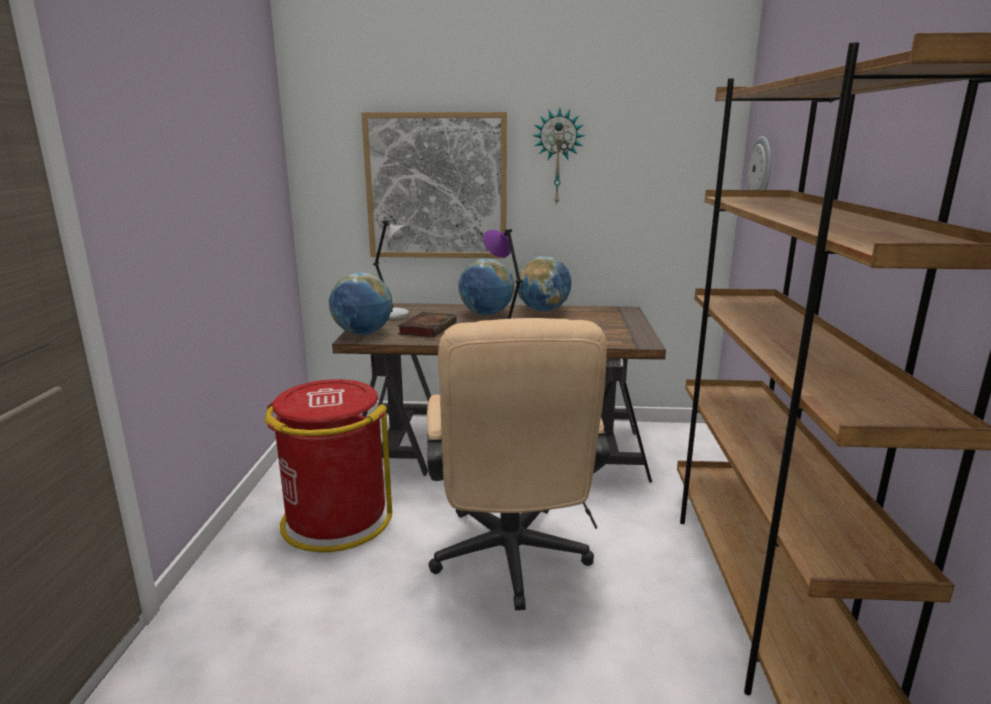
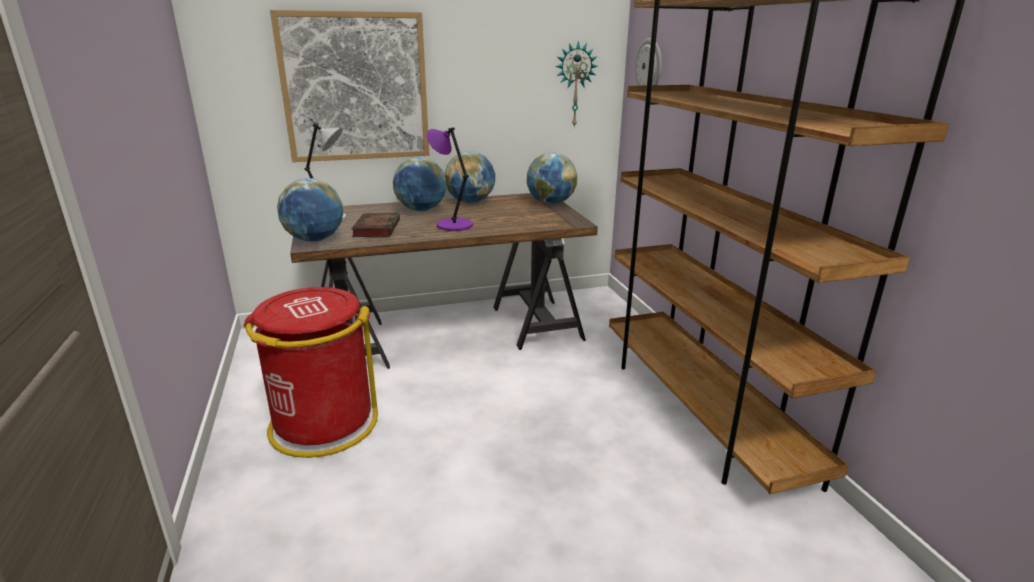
camera: 20 degrees left, 5 degrees up
(510, 563) = (504, 428): beige office chair -> none
(557, 157) = (471, 57): wall clock -> wall clock (574, 85)
(630, 319) = (550, 203): none -> globe

